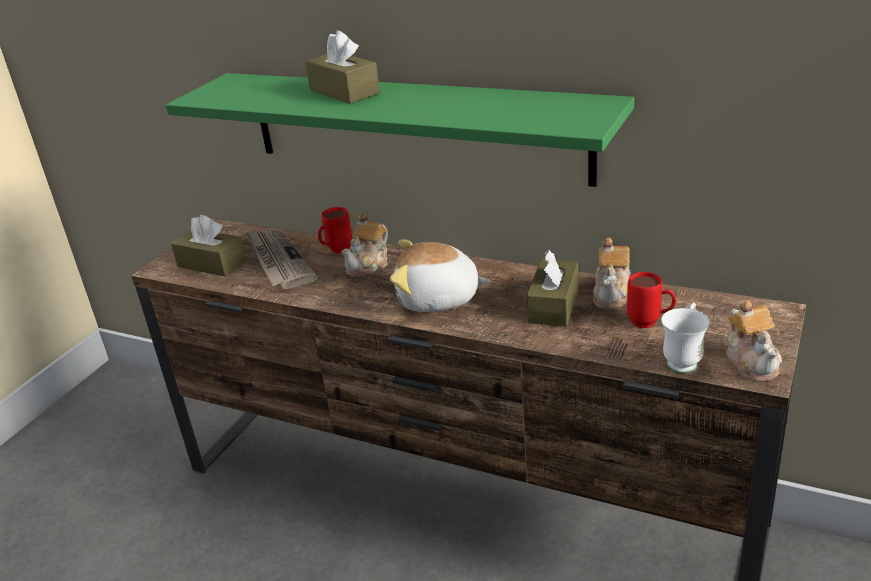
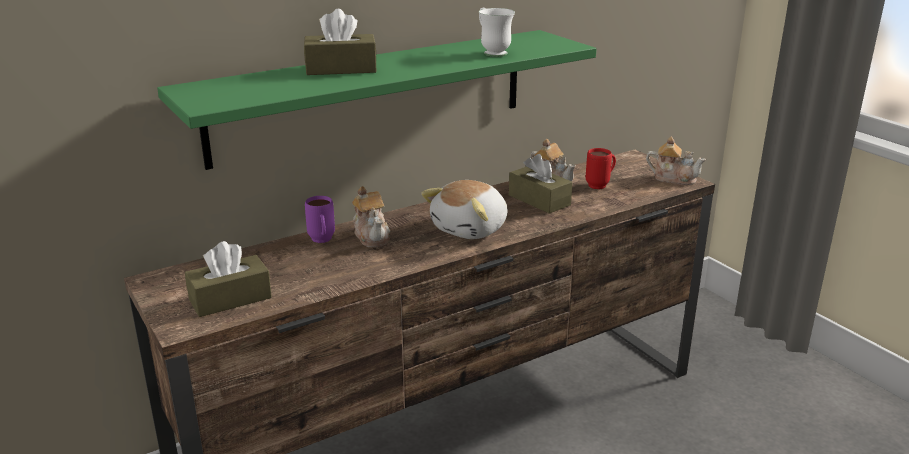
camera: 60 degrees left, 5 degrees down
(278, 261) = (289, 268): newspaper -> none
(336, 251) = (322, 241): red mug -> purple mug
(684, 360) = (650, 191): white mug -> white mug (492, 52)

